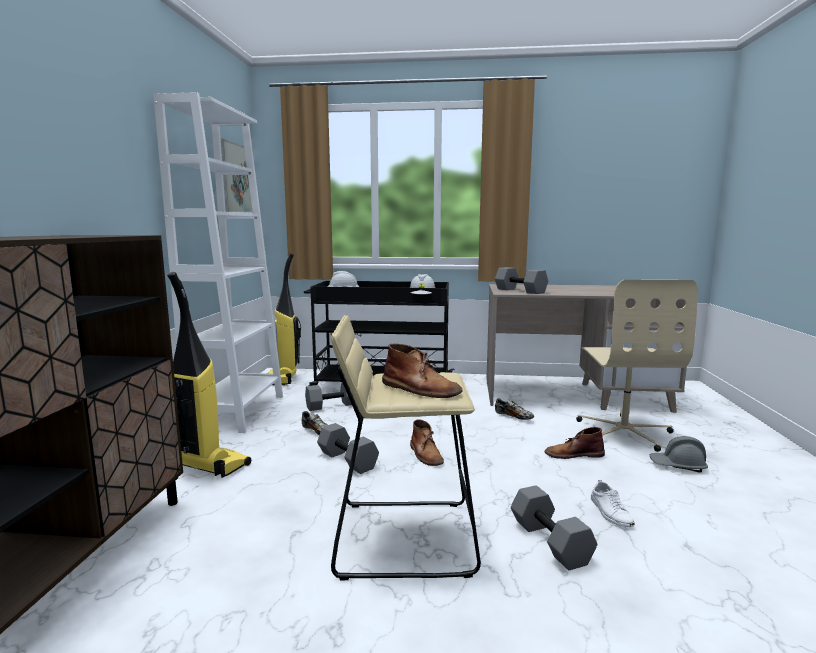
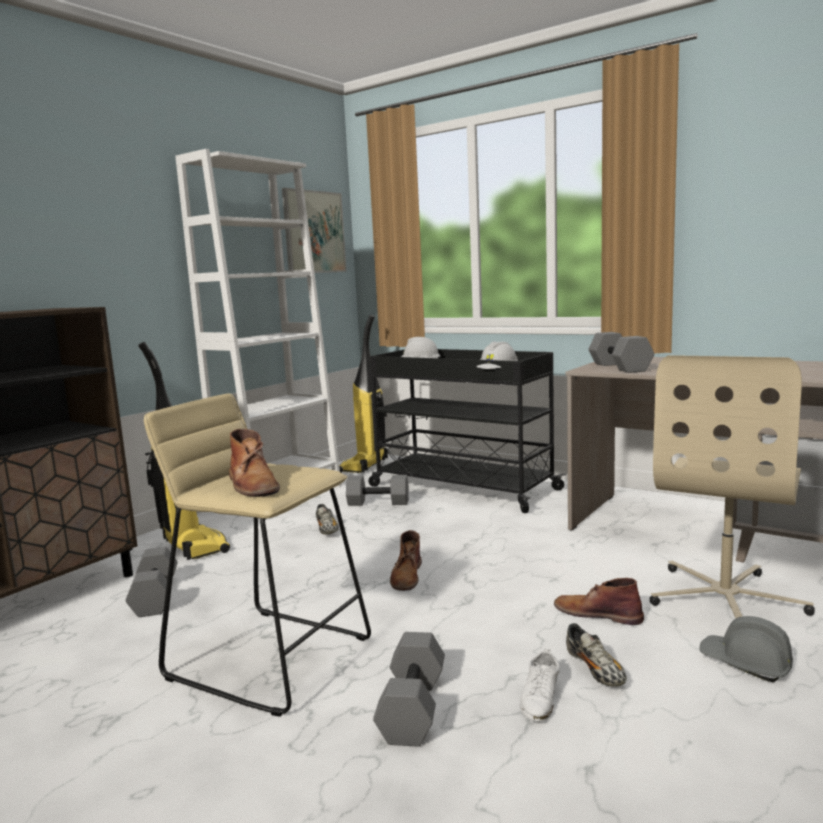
camera: 30 degrees right, 0 degrees up
(348, 460) = (319, 566): grey dumbbell -> grey dumbbell (156, 597)
(514, 417) = (581, 550): shoe -> shoe (595, 670)

